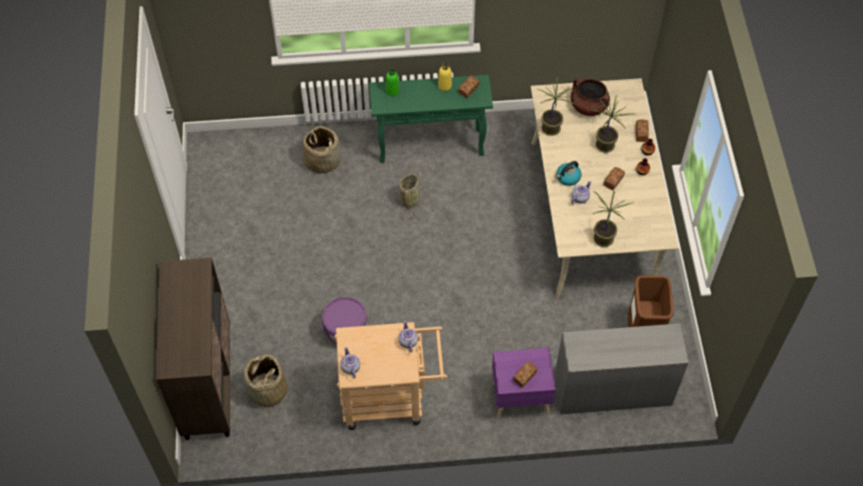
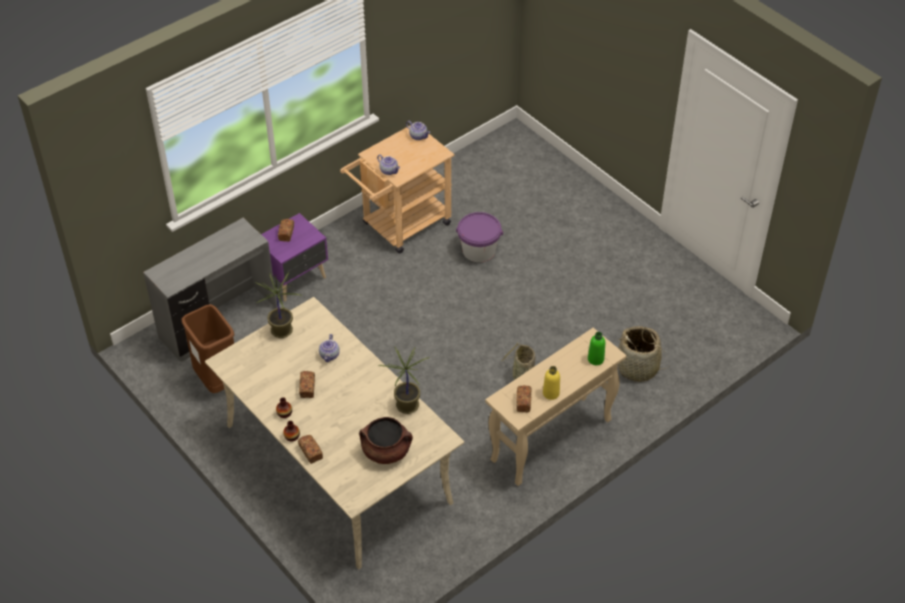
camera: 145 degrees right, 10 degrees down
(207, 383) = (549, 166): brown cabinet -> none
(267, 391) = (500, 184): basket -> none
(431, 145) = (550, 441): green console table -> beige console table
(568, 178) = (355, 367): kettle -> none
(606, 146) = (339, 419): potted plant -> none

